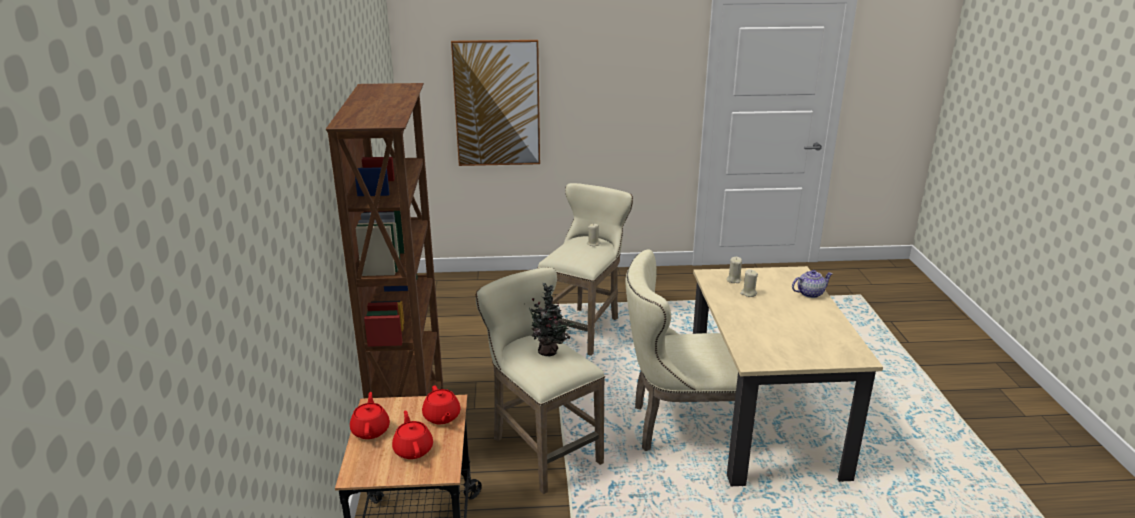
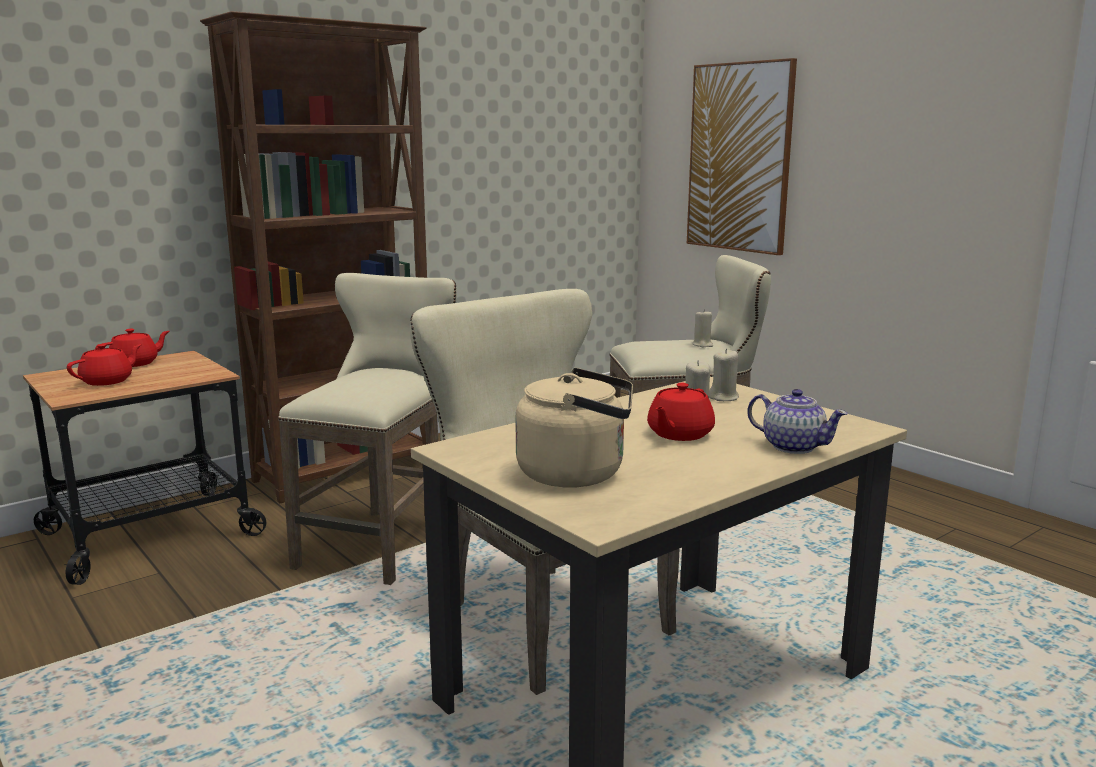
camera: 55 degrees right, 10 degrees down
(441, 417) = (181, 377): red teapot -> red teapot (679, 434)
(550, 352) = (372, 380): potted plant -> none
(808, 345) = (577, 474): none -> beige kettle

